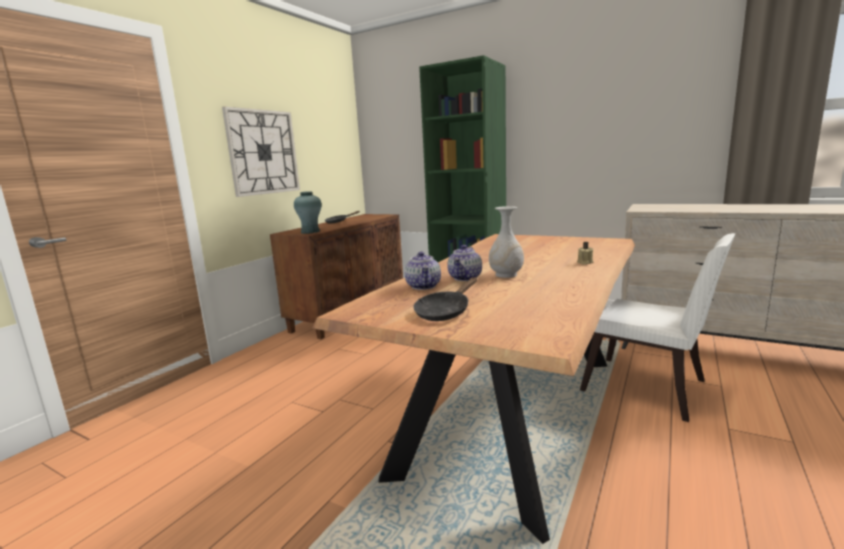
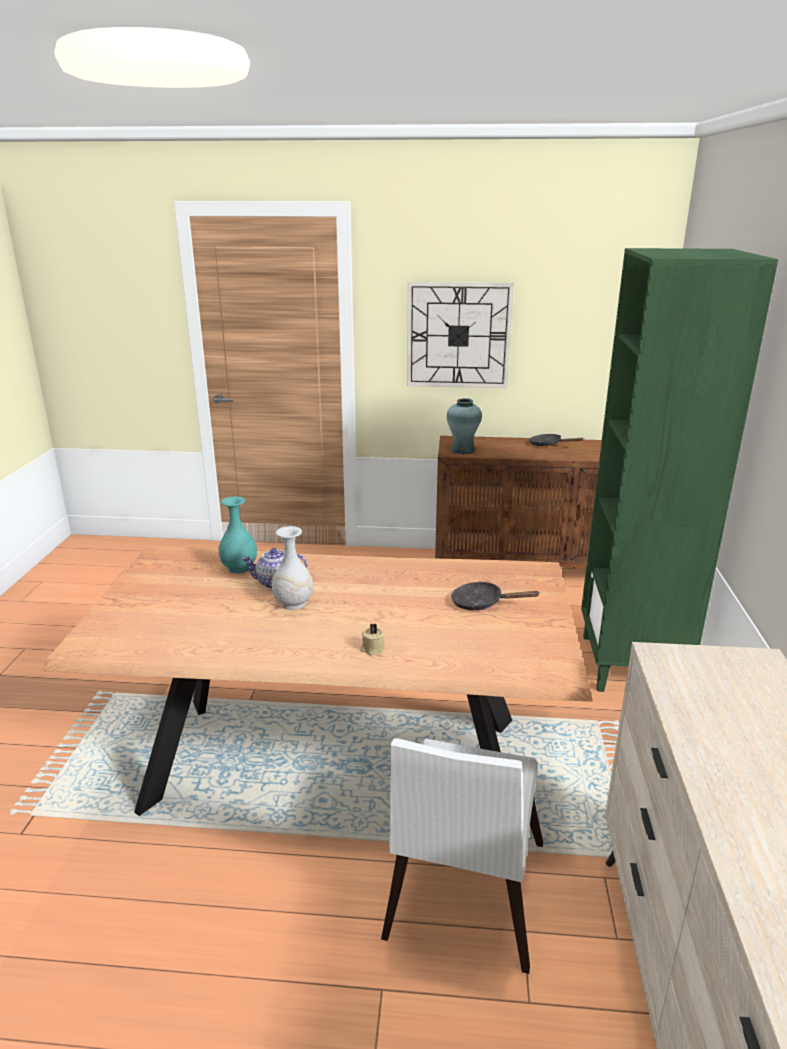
camera: 65 degrees right, 10 degrees up
(424, 286) = (239, 568): teapot -> turquoise vase
(445, 312) = (158, 592): black frying pan -> black frying pan (482, 603)

